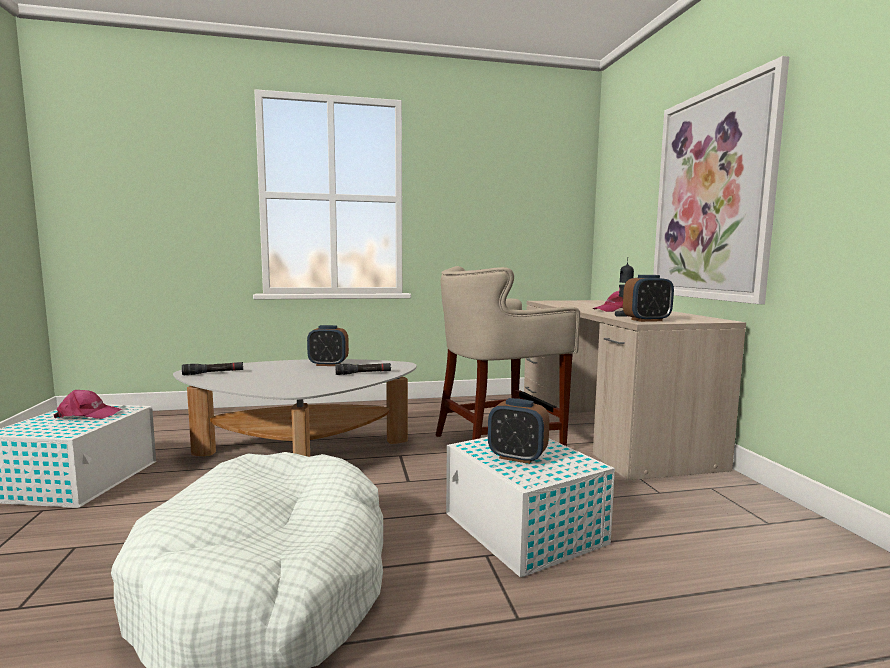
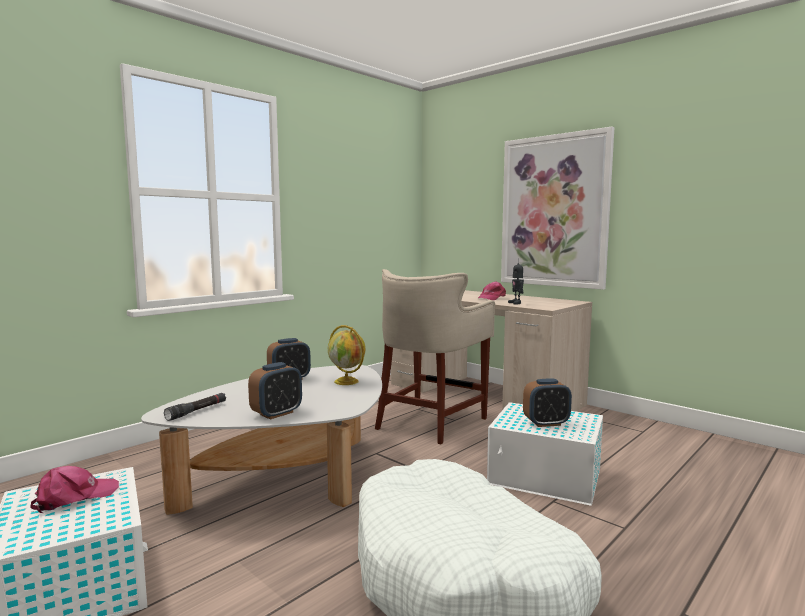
camera: 35 degrees left, 0 degrees up
(363, 373) = (347, 382): black flashlight -> globe
(646, 320) = (545, 306): alarm clock -> alarm clock (277, 413)

